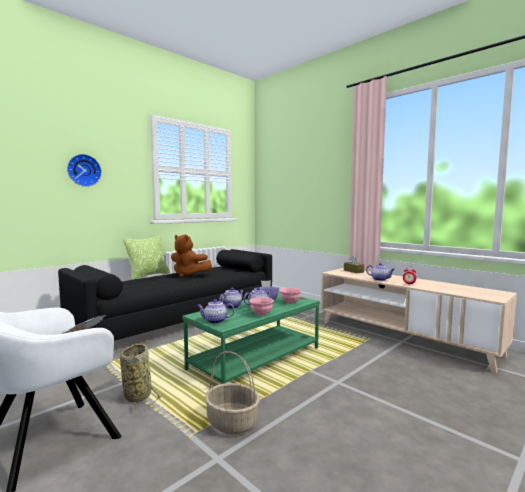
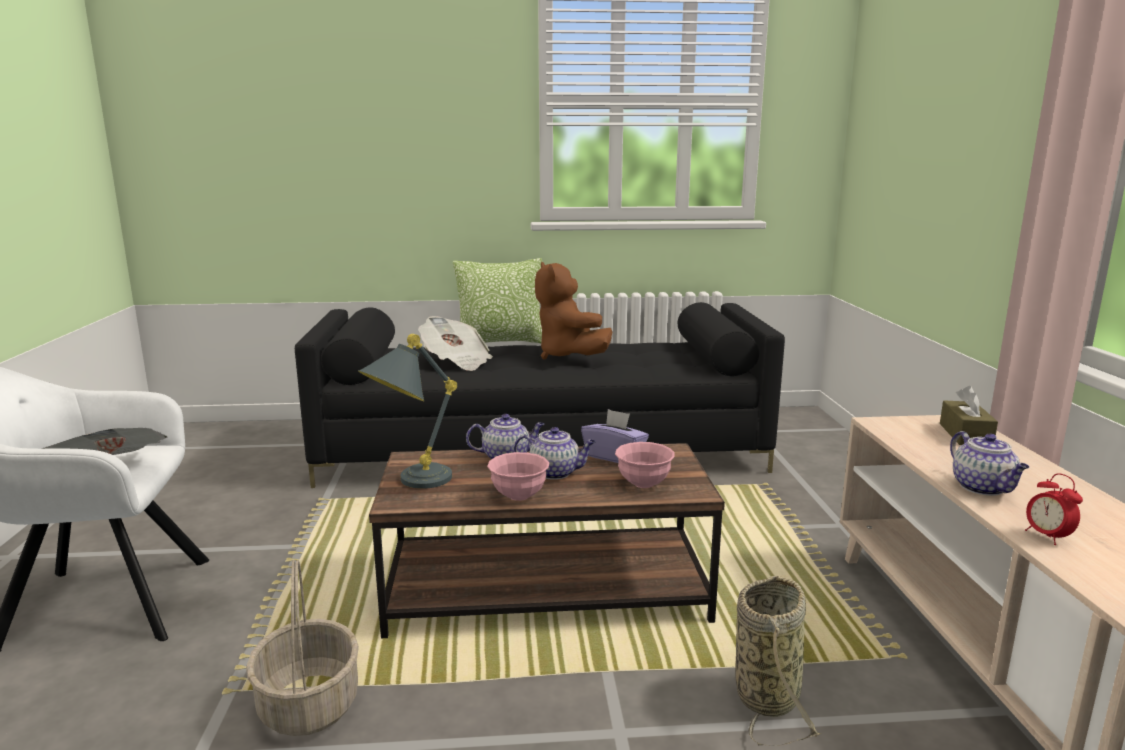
camera: 40 degrees right, 10 degrees up
(83, 170) = (391, 118): wall clock -> none
(137, 395) = (278, 577): basket -> basket (767, 693)
(146, 283) = (456, 362): none -> newspaper
(215, 321) = (409, 483): teapot -> grey table lamp
(256, 358) = (547, 588): green coffee table -> brown coffee table

